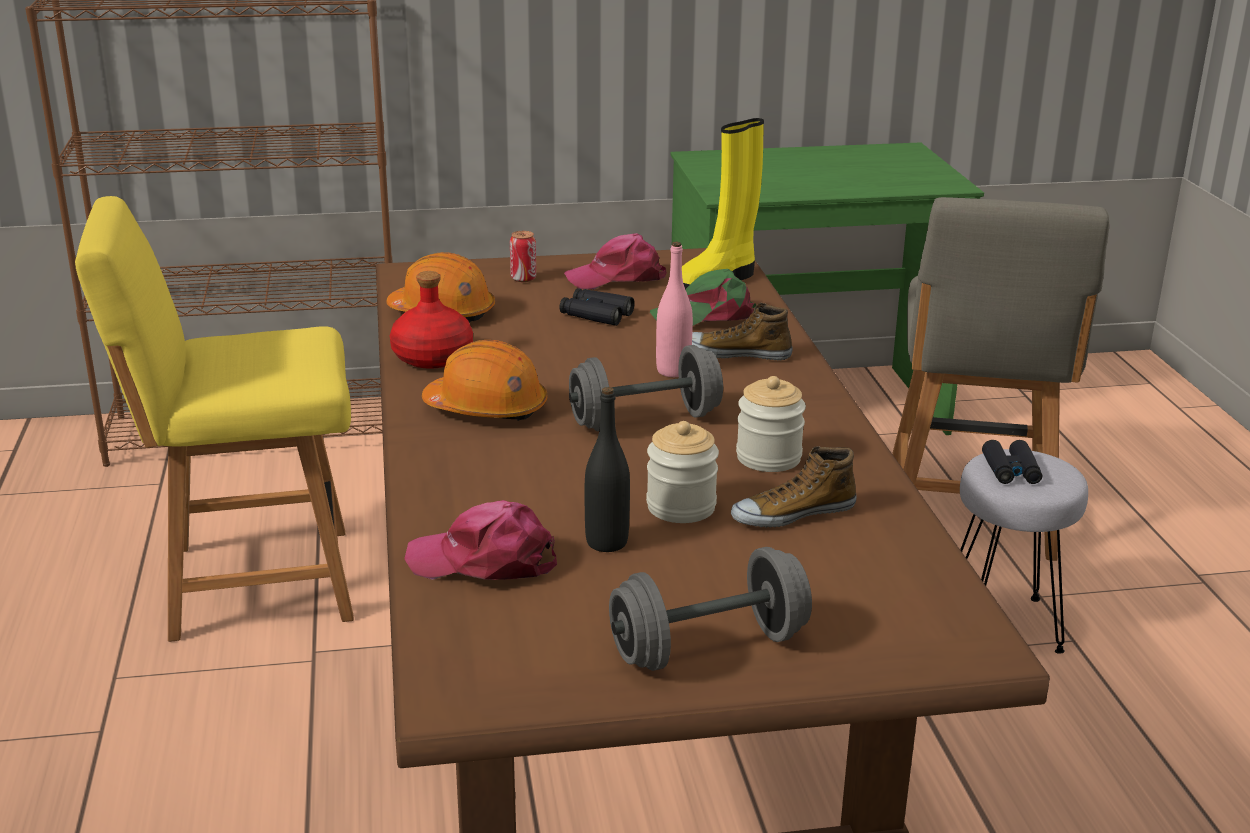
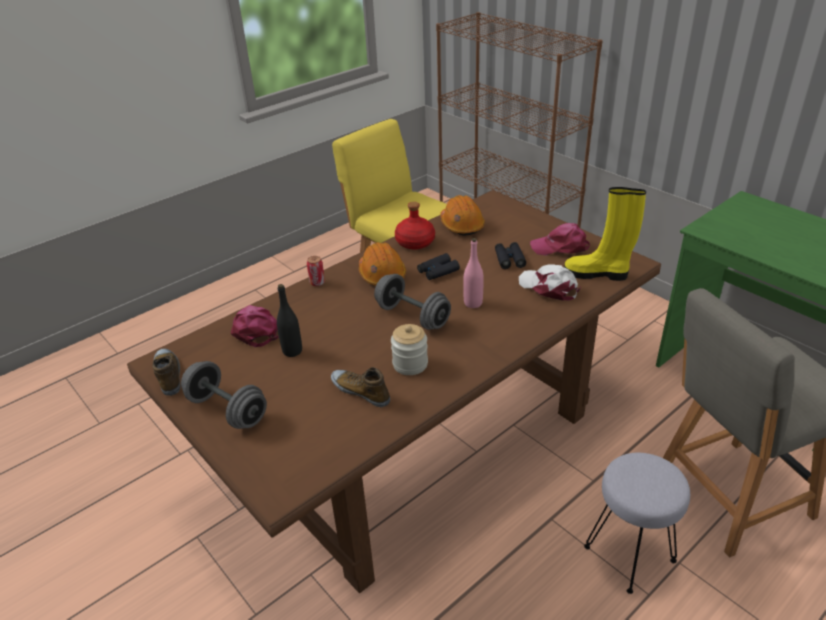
camera: 60 degrees right, 10 degrees up
(523, 278) = (524, 226): can -> can (317, 283)
(617, 278) = (560, 247): pink cap -> pink cap turned 45 degrees counterclockwise
(681, 507) = (339, 358): jar -> none
(706, 316) = (549, 287): green cap -> white cap
(737, 353) = (516, 313): shoe -> shoe (169, 375)
(1011, 471) = (640, 473): black binoculars -> black binoculars (438, 271)

